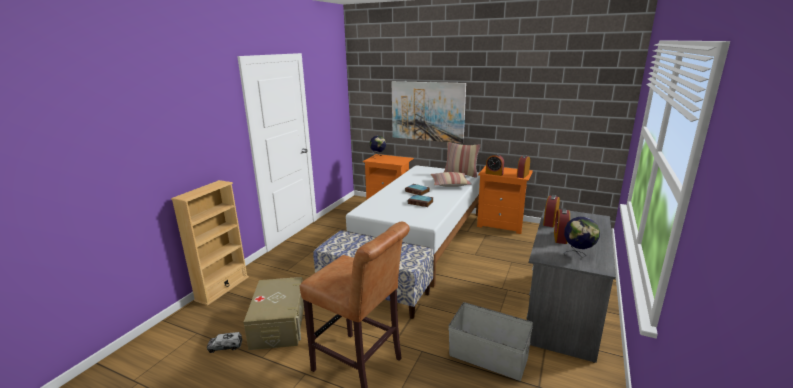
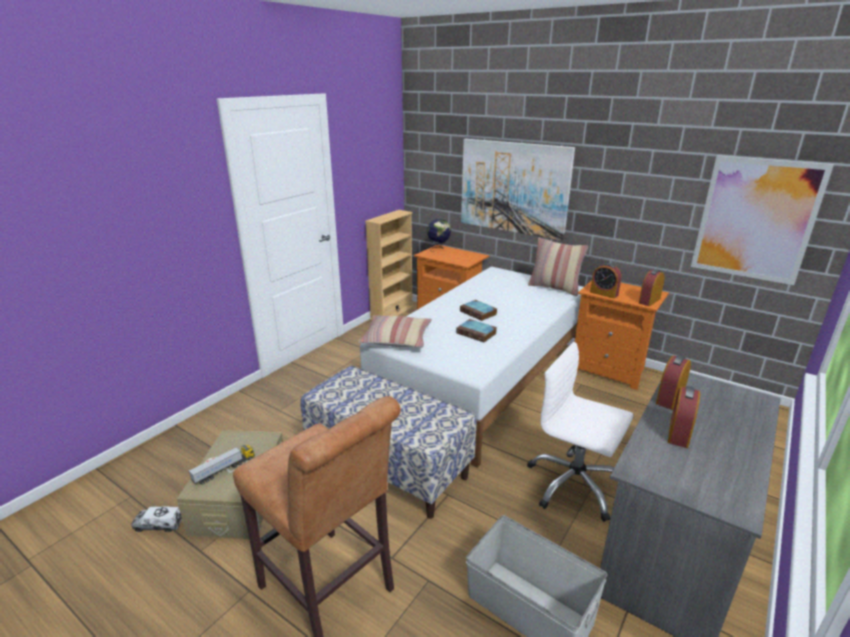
camera: 10 degrees right, 5 degrees up
(222, 288) = (186, 428): beige bookcase -> beige bookcase (392, 313)
(270, 302) = (224, 470): none -> toy truck
(449, 184) = (531, 304): pillow -> pillow (396, 339)
(496, 289) = (574, 485): none -> white office chair
(578, 120) = (755, 219): none -> picture
(578, 255) = (702, 475): globe -> none

